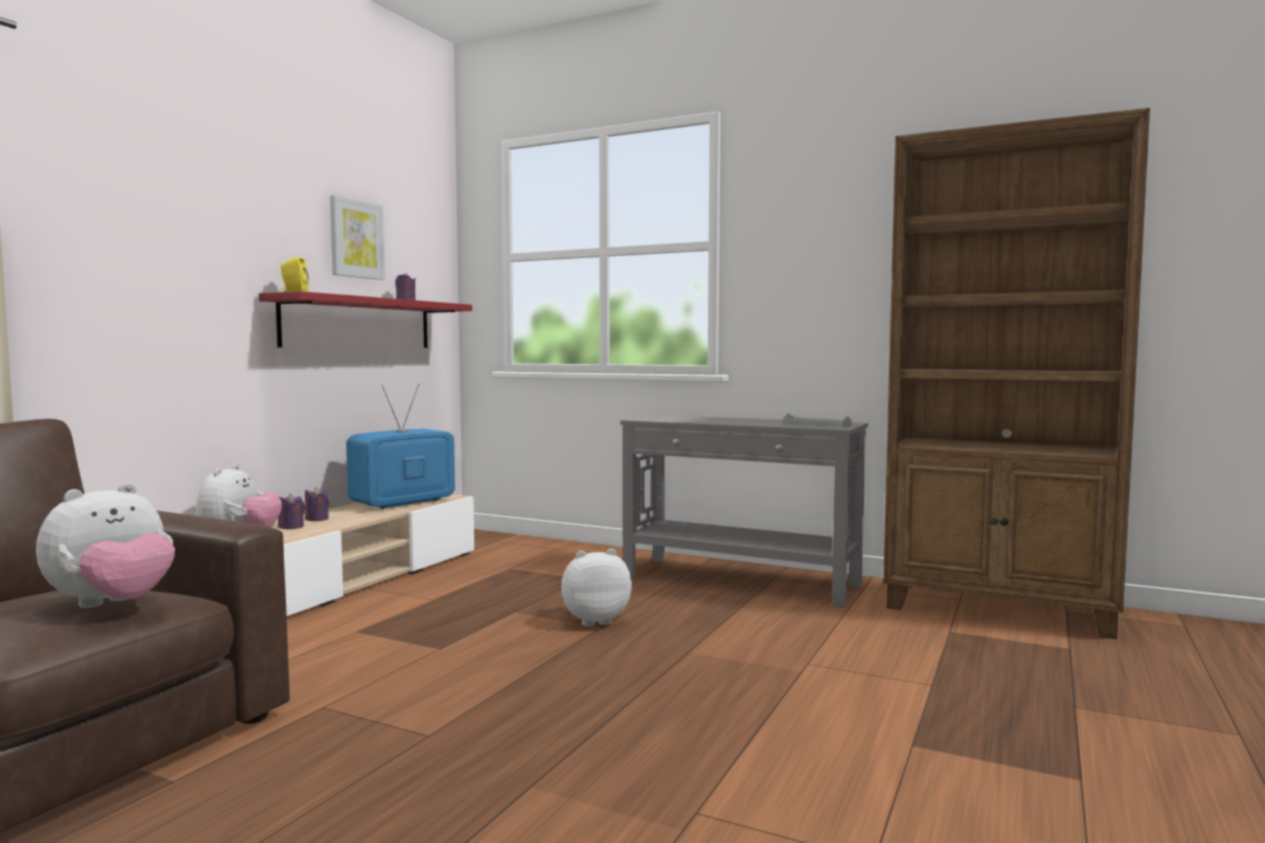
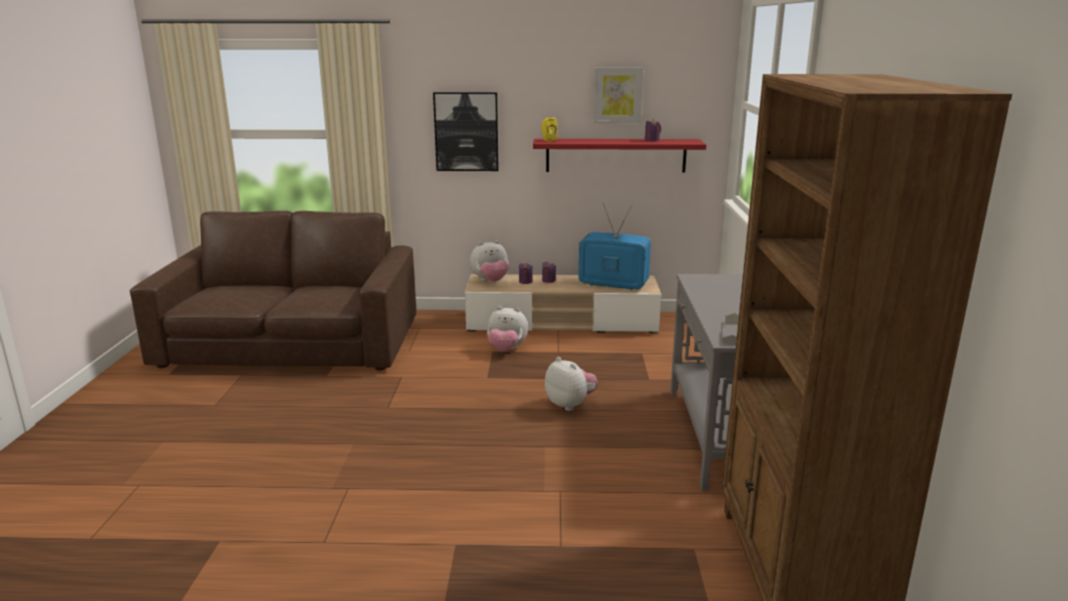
camera: 65 degrees right, 15 degrees up
(113, 605) = (322, 302): plush toy -> plush toy (506, 349)
(151, 273) = (466, 131): none -> picture

